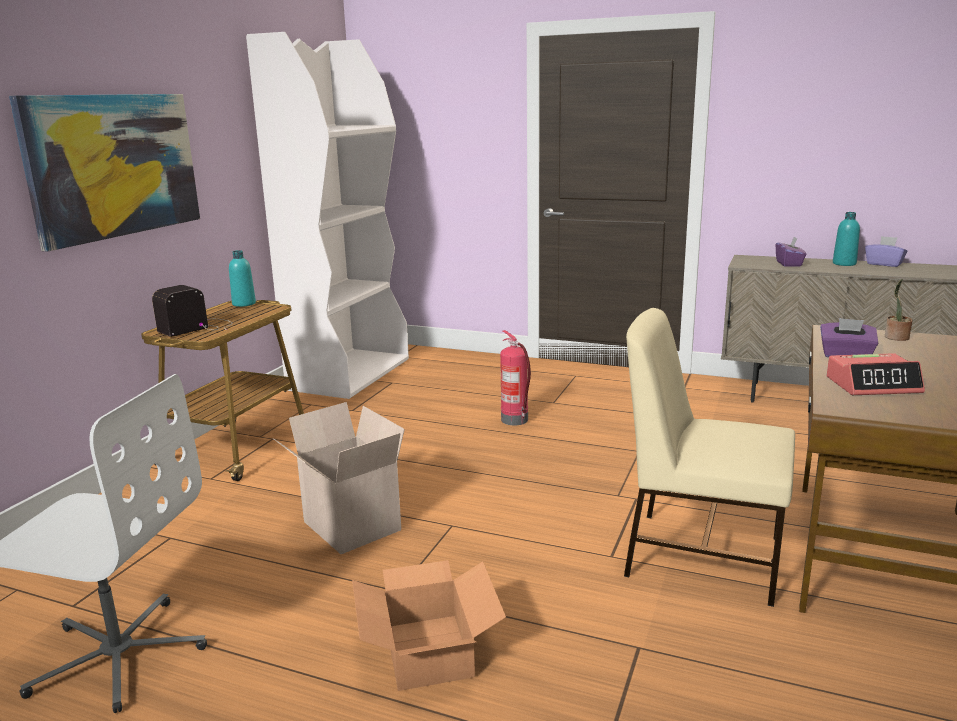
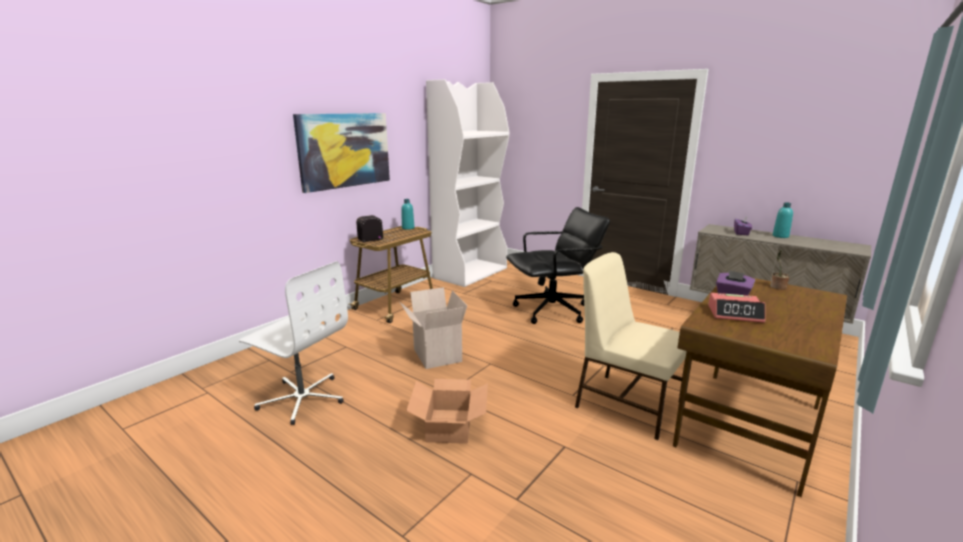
camera: 15 degrees right, 0 degrees up
(516, 420) = (553, 311): fire extinguisher -> black office chair
(884, 264) = (809, 239): purple tissue box -> none

